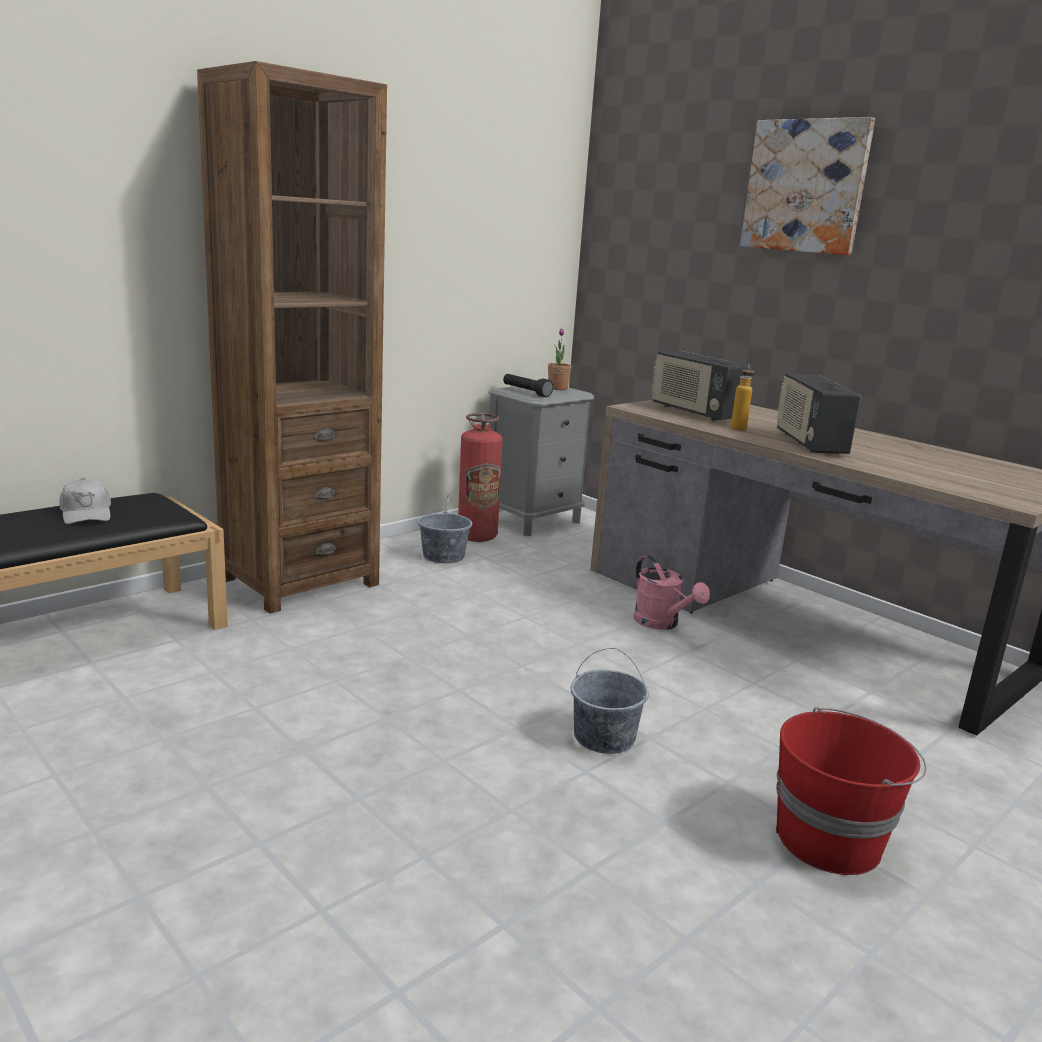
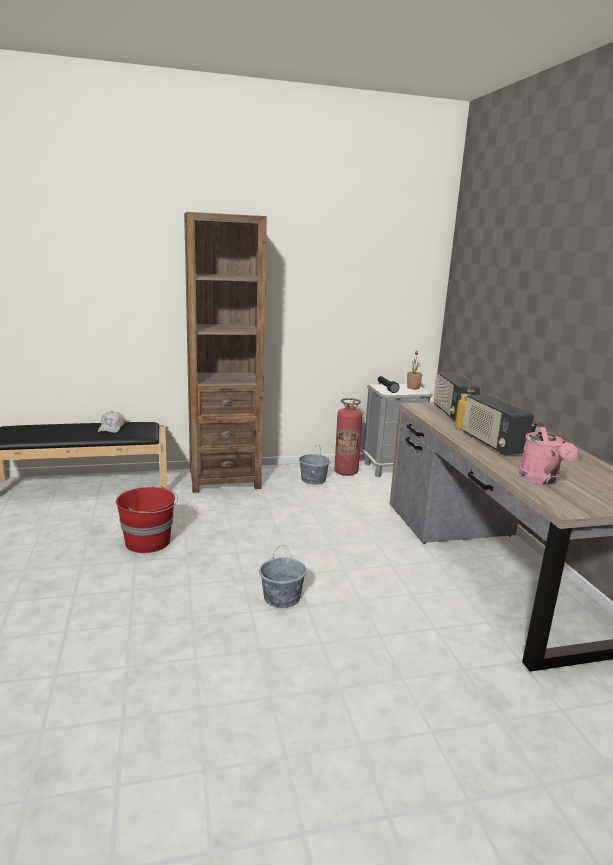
camera: 30 degrees right, 0 degrees up
(662, 623) = (396, 545): pink watering can -> pink watering can (541, 479)
(806, 186) = (547, 266): picture -> none
(808, 443) = (492, 444): radio -> radio turned 45 degrees counterclockwise
(830, 840) = (341, 693): red bucket -> red bucket (149, 542)

